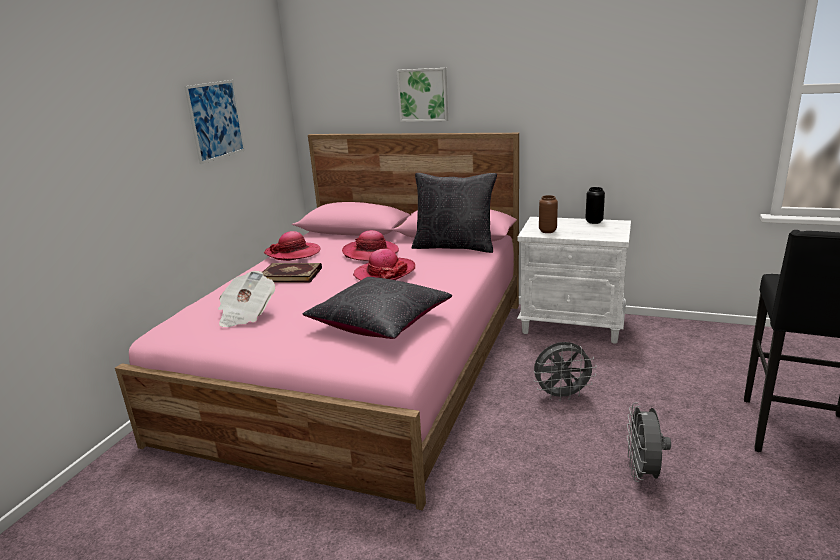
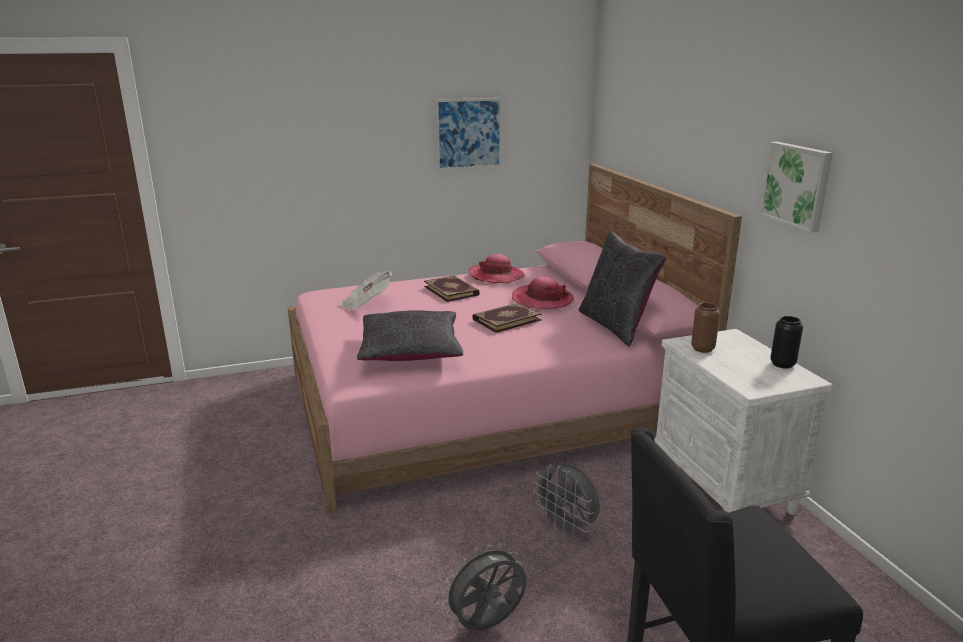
camera: 50 degrees right, 0 degrees up
(384, 272) = (506, 319): hat -> book
(423, 95) = (677, 144): picture -> picture (797, 185)

